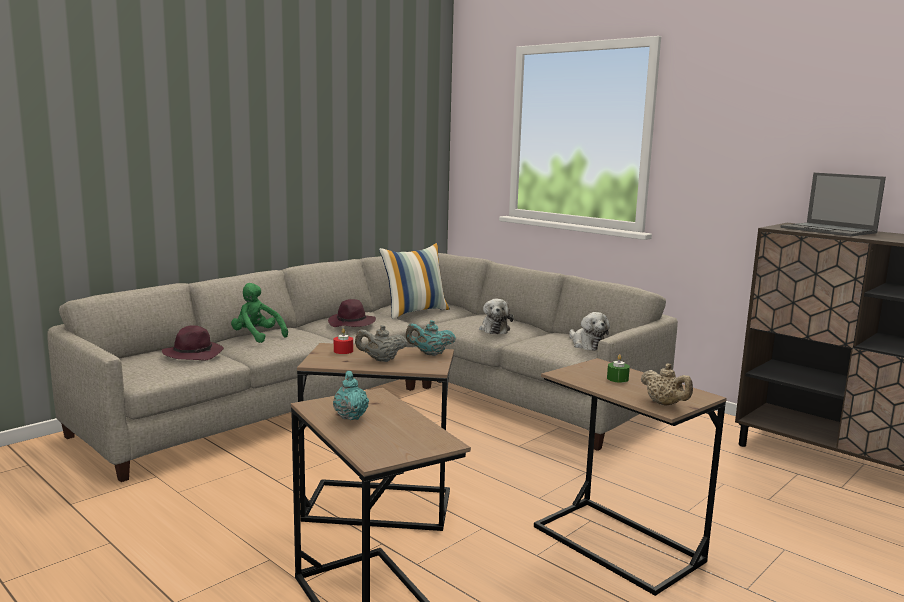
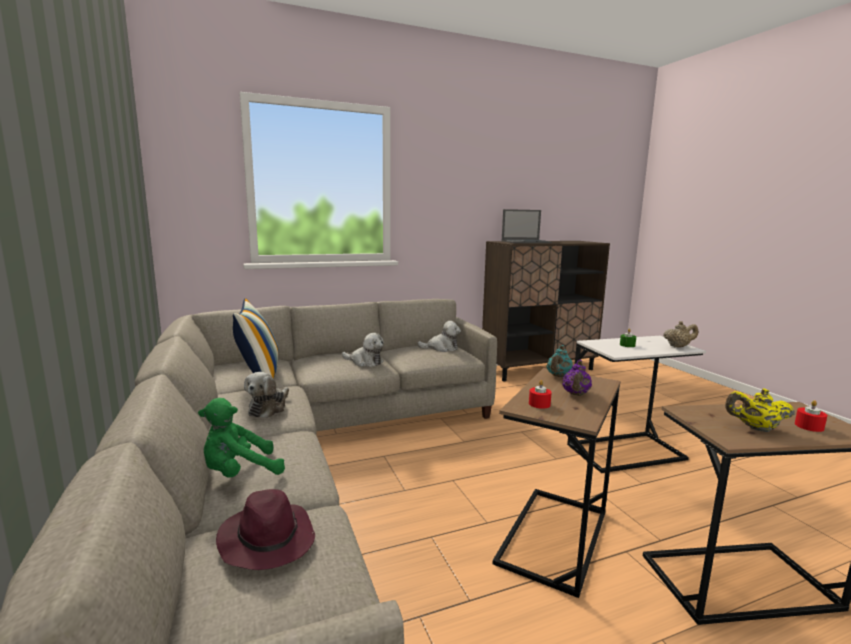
camera: 65 degrees left, 0 degrees up
(350, 416) = (756, 428): turquoise teapot -> yellow teapot
(352, 323) = (269, 408): purple hat -> plush toy
(378, 439) = (809, 426): none -> red candle
(381, 360) = (575, 394): grey teapot -> purple teapot
(617, 544) = (625, 452): brown side table -> white side table

